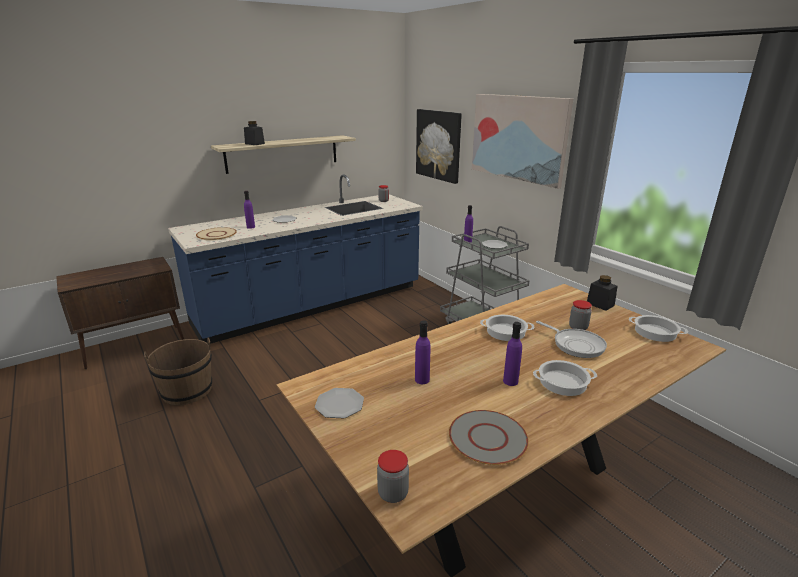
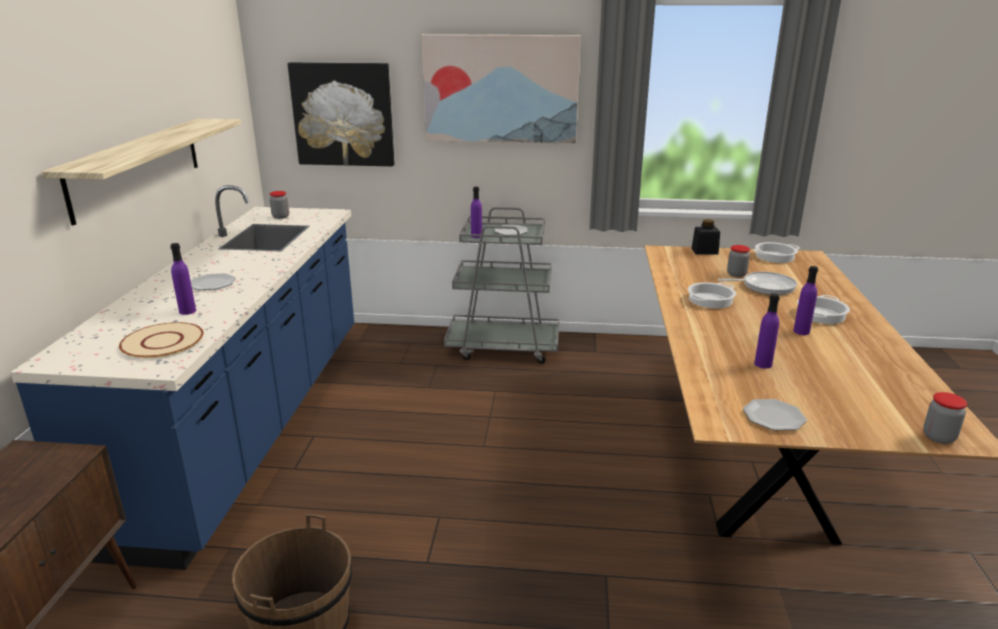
camera: 50 degrees left, 0 degrees up
(254, 144) = (124, 153): black jar -> none
(487, 437) = (882, 372): grey plate -> none

